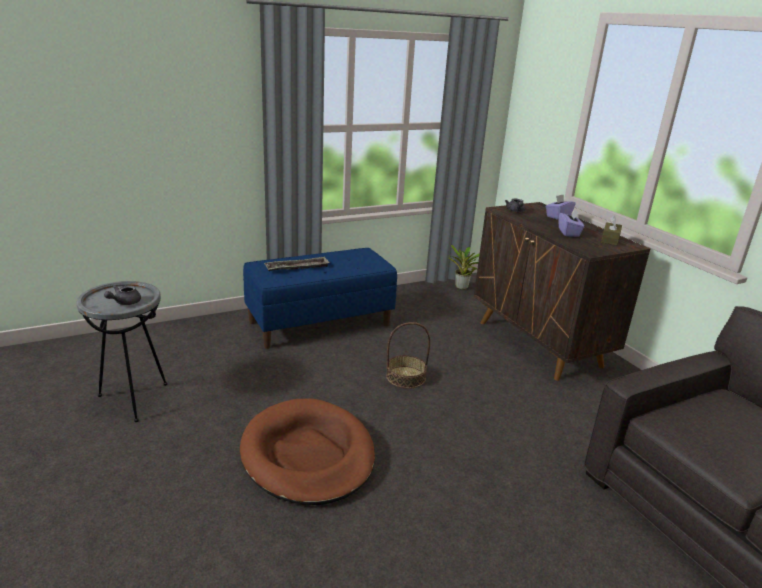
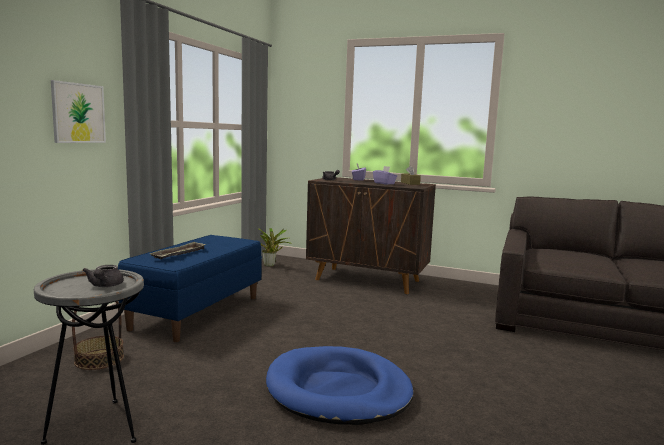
camera: 40 degrees left, 15 degrees down
(220, 125) = (78, 113): none -> picture
(308, 455) = (338, 390): brown dog bed -> blue dog bed
(406, 377) = (321, 321): basket -> basket (99, 359)

